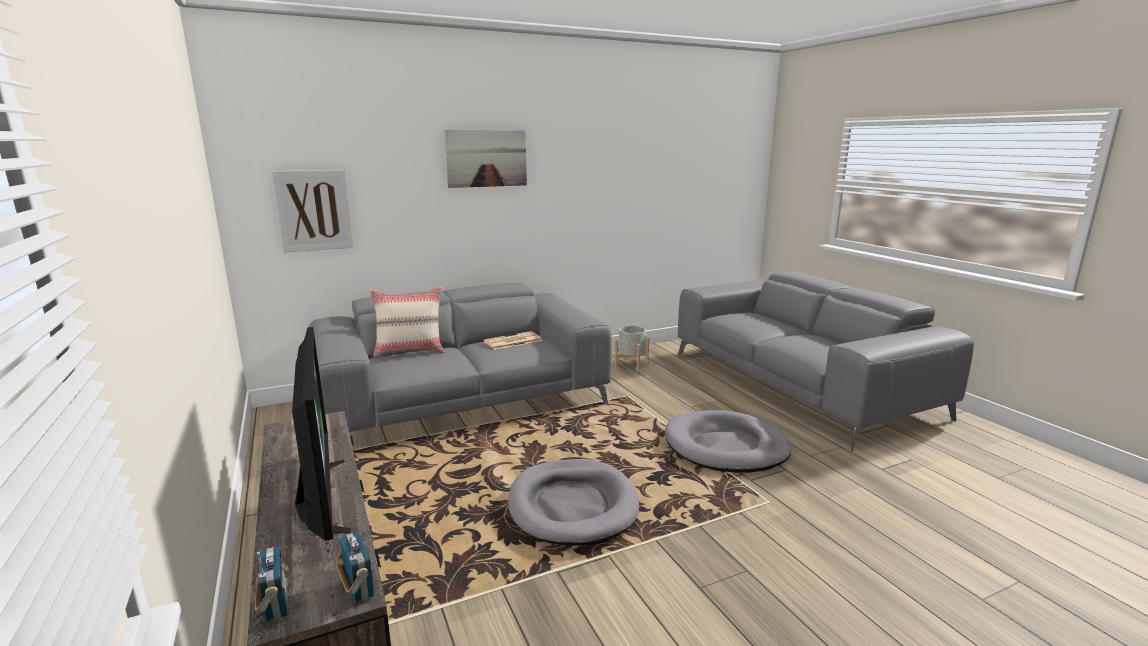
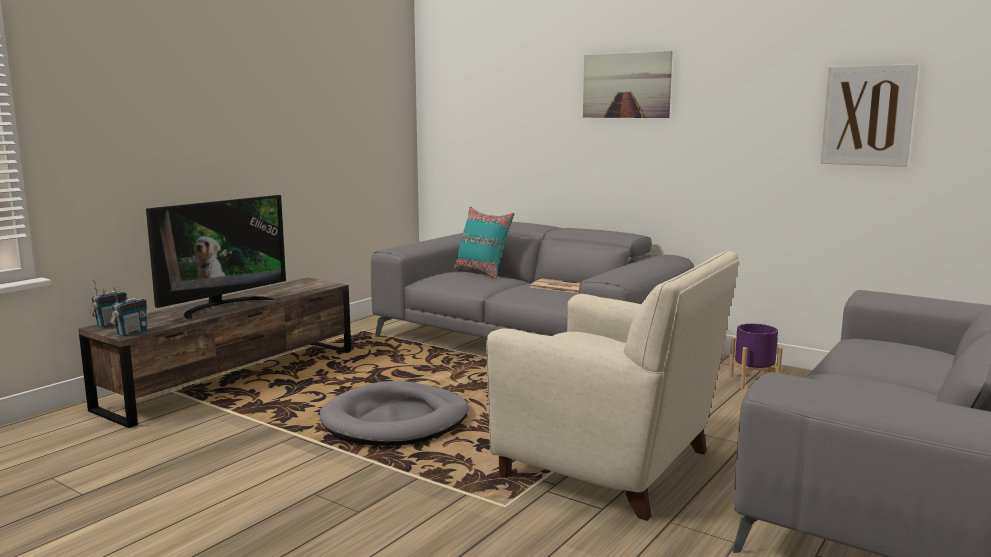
camera: 60 degrees right, 5 degrees down
(314, 210) = (474, 133): picture -> picture (867, 115)
(410, 351) = (482, 272): beige pillow -> turquoise pillow
(631, 365) = (753, 381): grey planter -> purple planter
(725, 447) = (611, 466): grey dog bed -> beige armchair

